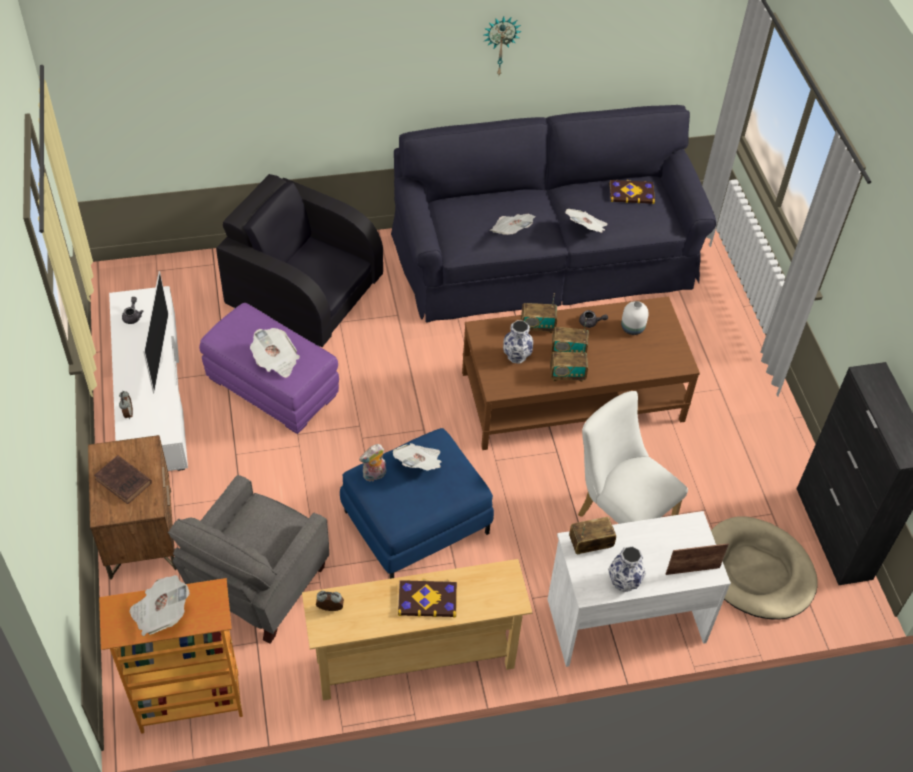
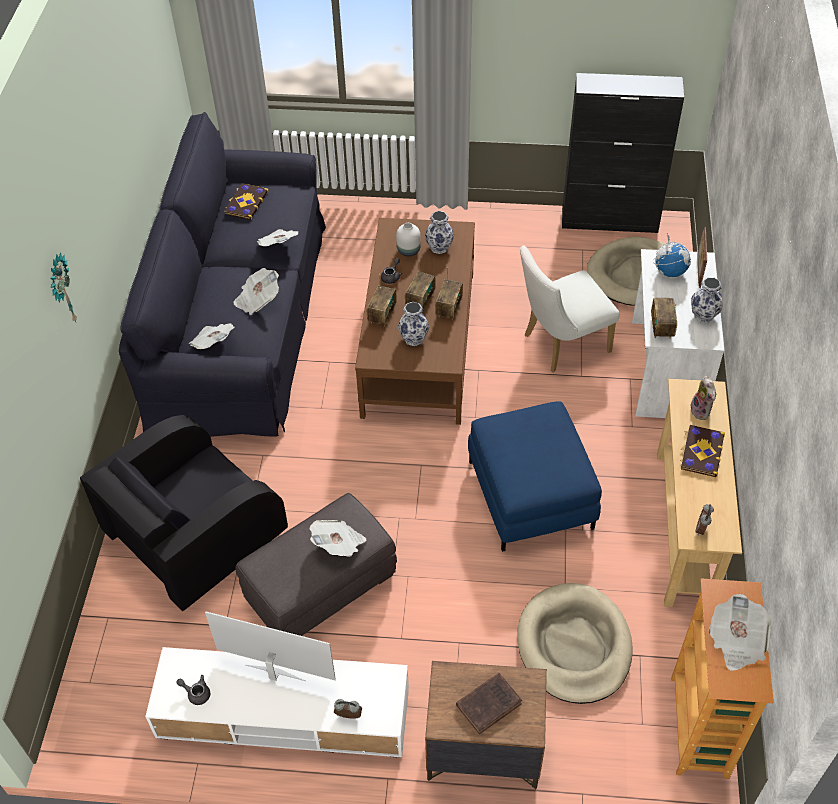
camera: 70 degrees left, 0 degrees up
(255, 586) = (574, 646): grey armchair -> beige dog bed
(273, 387) = (321, 586): purple ottoman -> grey ottoman
(374, 475) = (521, 483): plush toy -> plush toy (702, 411)
(419, 464) = (517, 445): newspaper -> newspaper (213, 343)
(500, 44) = (110, 175): wall clock -> wall clock (61, 291)
(648, 351) = (439, 247): none -> vase
(679, 542) = (670, 271): none -> globe

